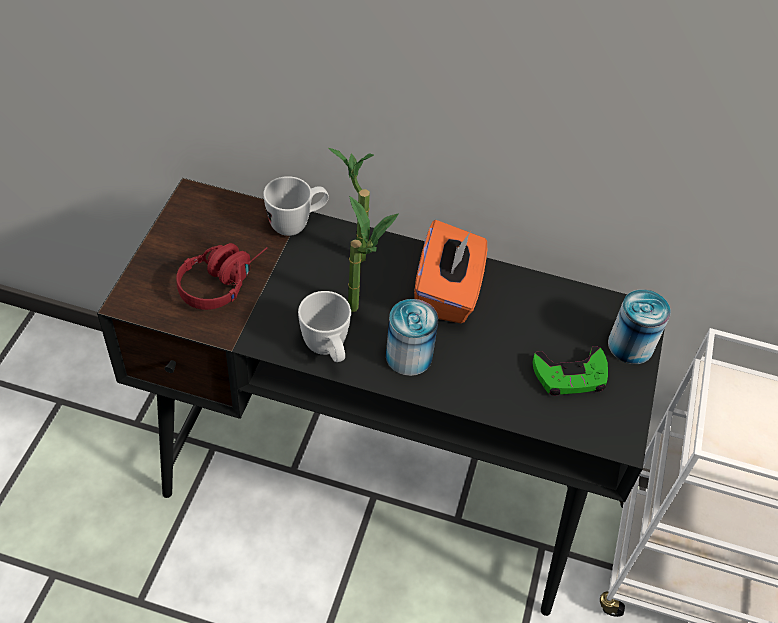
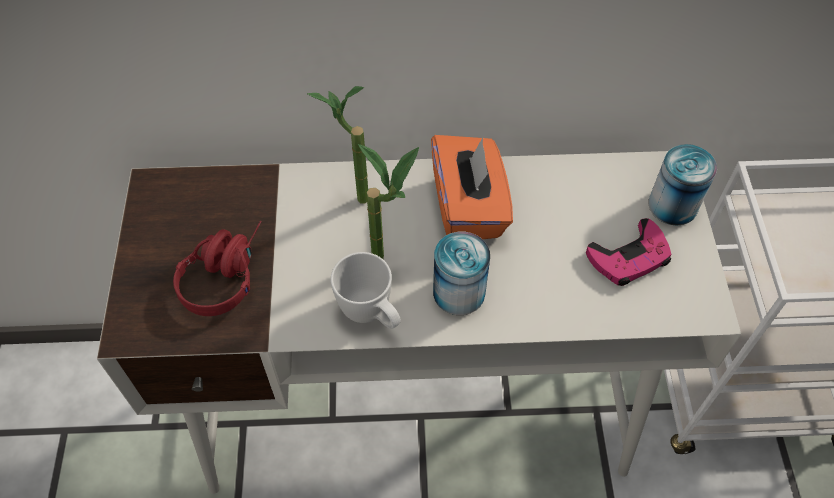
camera: 15 degrees left, 5 degrees up
(297, 224) = (279, 182): white mug -> none
(374, 490) = (419, 410): black desk -> white desk
(570, 375) = (629, 257): green game controller -> pink game controller

